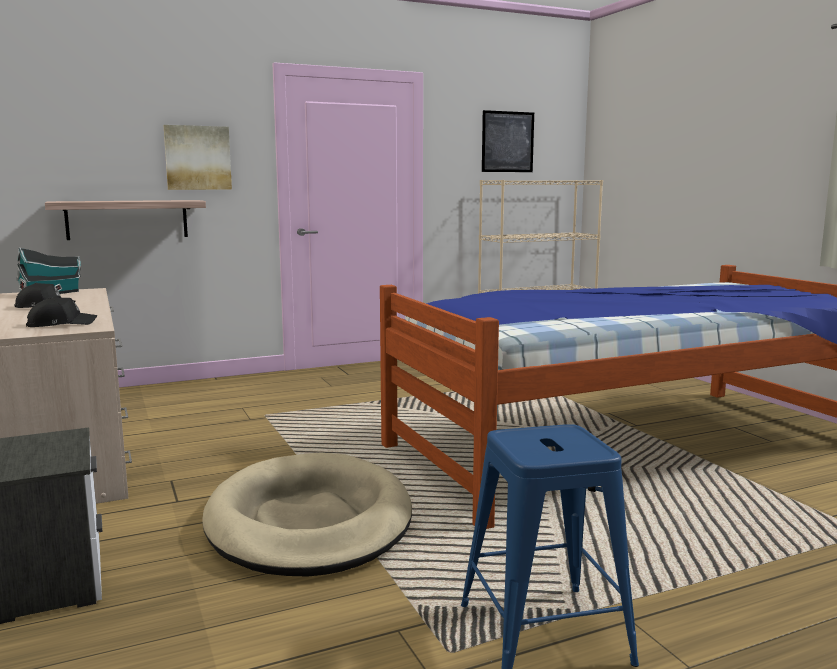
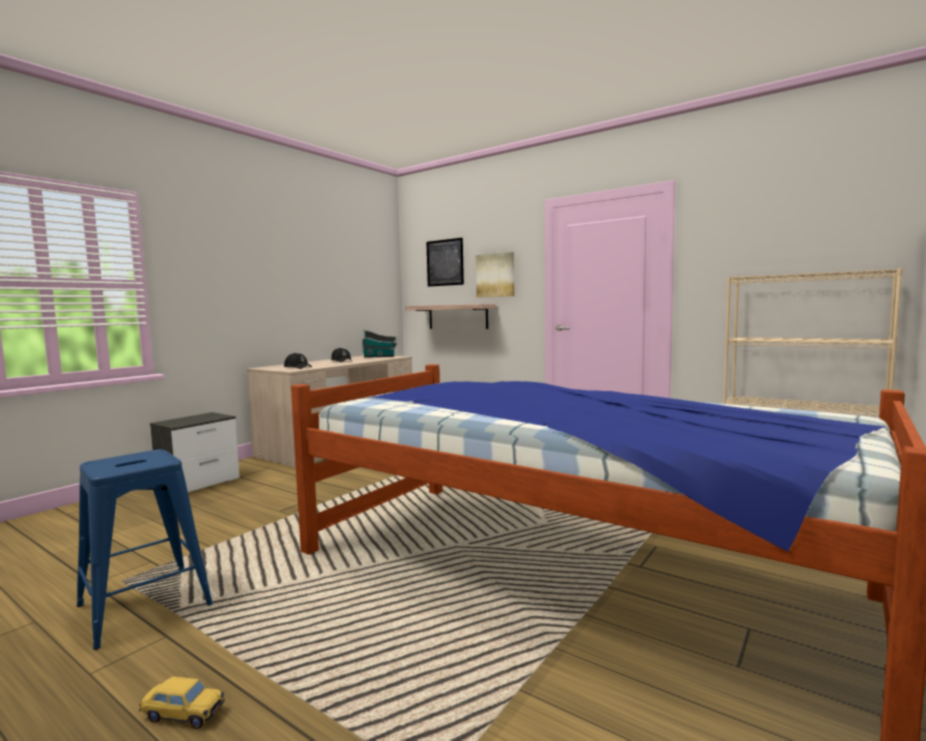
camera: 60 degrees right, 5 degrees down
(309, 522) = (288, 507): beige dog bed -> none
(507, 142) = (783, 234): picture -> picture (445, 262)
(776, 613) = (183, 714): none -> toy car

